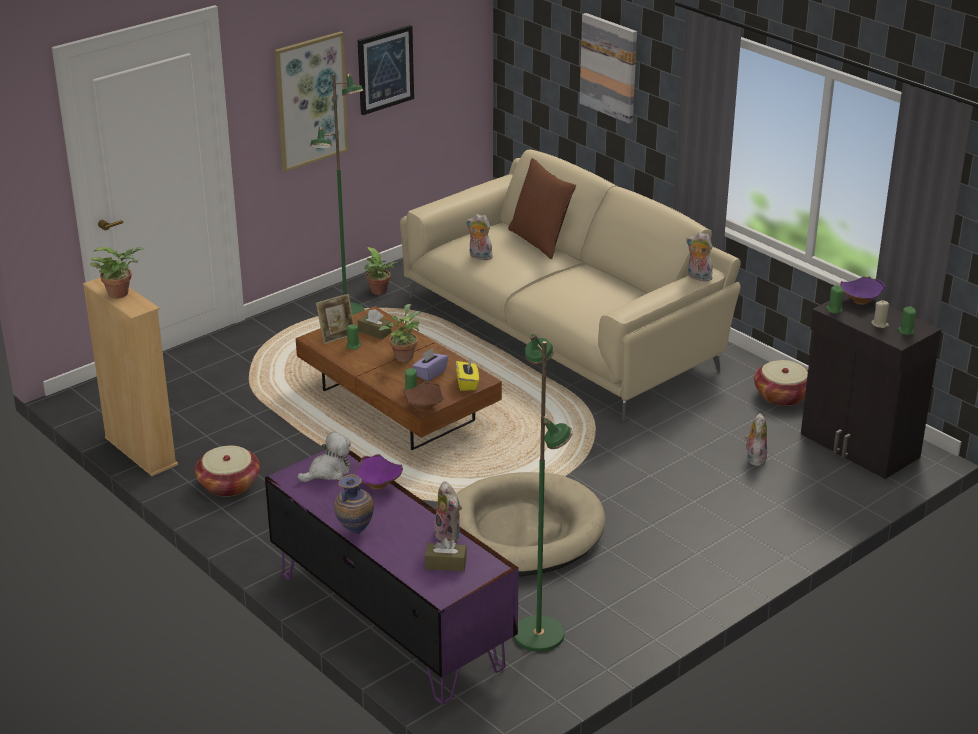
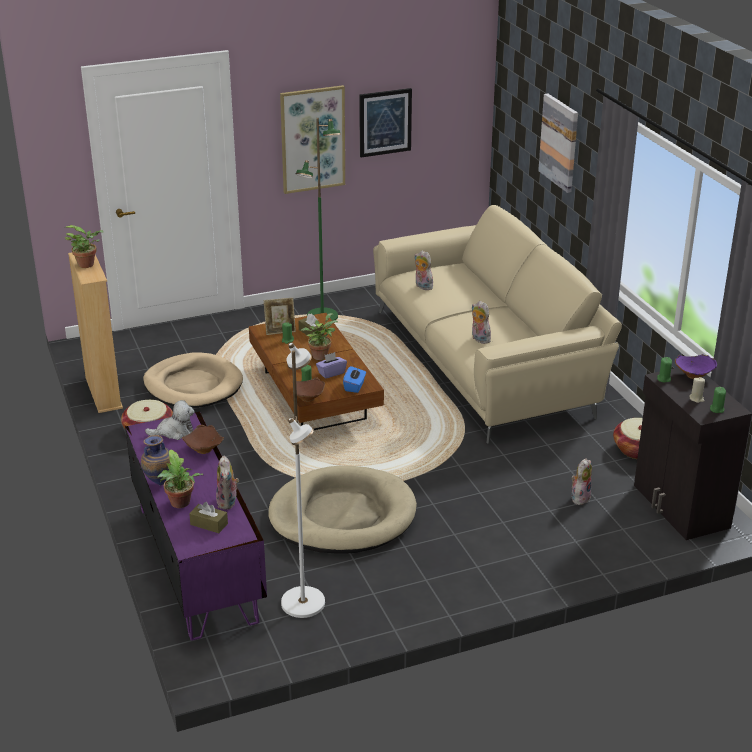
camera: 20 degrees right, 0 degrees up
(246, 421) = (193, 385): none -> beige dog bed
(379, 483) = (205, 449): purple bowl -> brown bowl
(380, 292) = (360, 304): potted plant -> potted plant (180, 504)
(467, 384) = (354, 386): yellow tissue box -> blue tissue box
(539, 634) = (304, 603): green floor lamp -> white floor lamp
(540, 241) = (481, 282): brown pillow -> none
(698, 277) = (578, 332): plush toy -> plush toy (479, 339)

